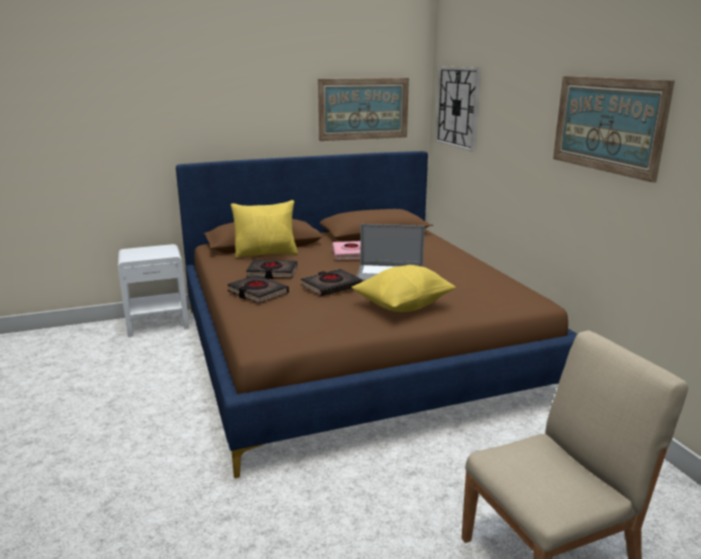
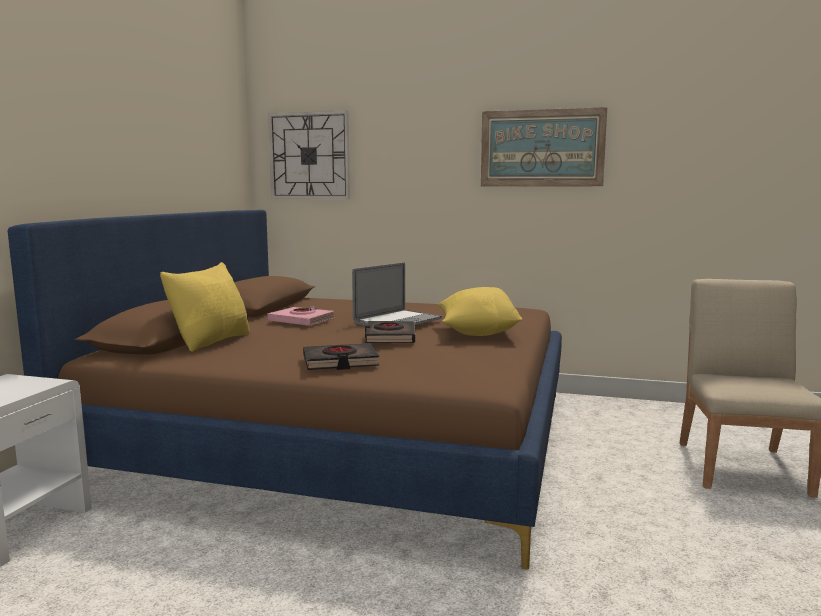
camera: 55 degrees left, 10 degrees down
(272, 273) = (289, 348): black book -> none
(363, 109) = (202, 157): picture -> none

